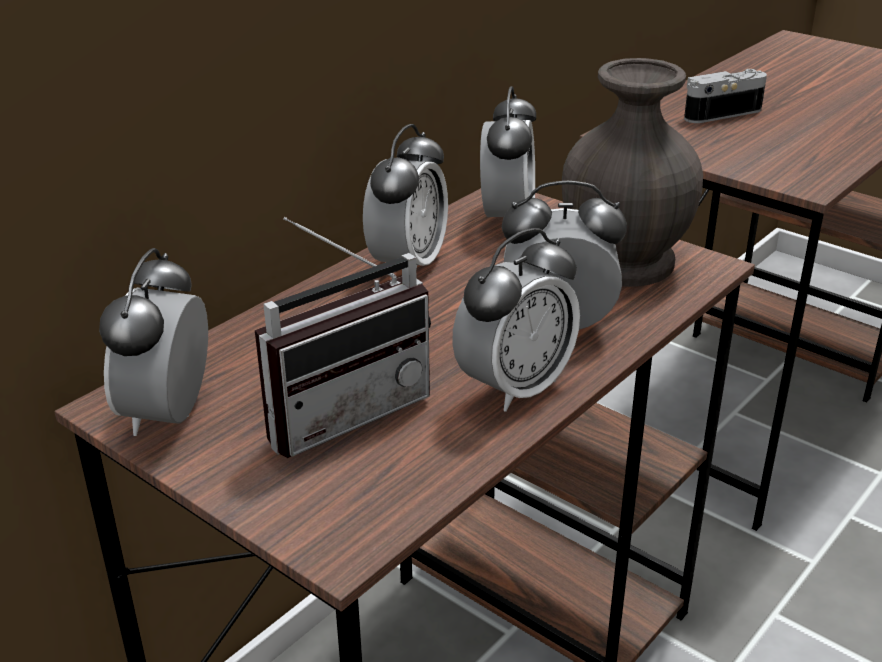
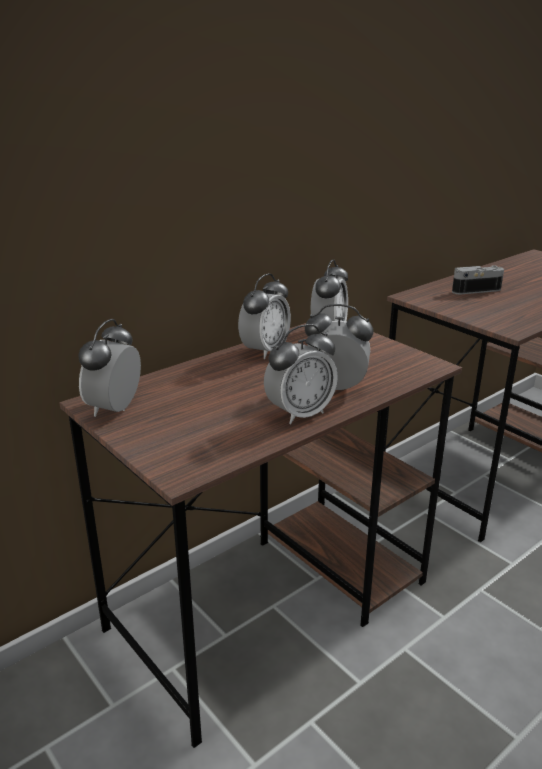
camera: 10 degrees right, 5 degrees down
(341, 410) = (203, 415): radio -> none
(625, 260) = (387, 359): grey vase -> none

